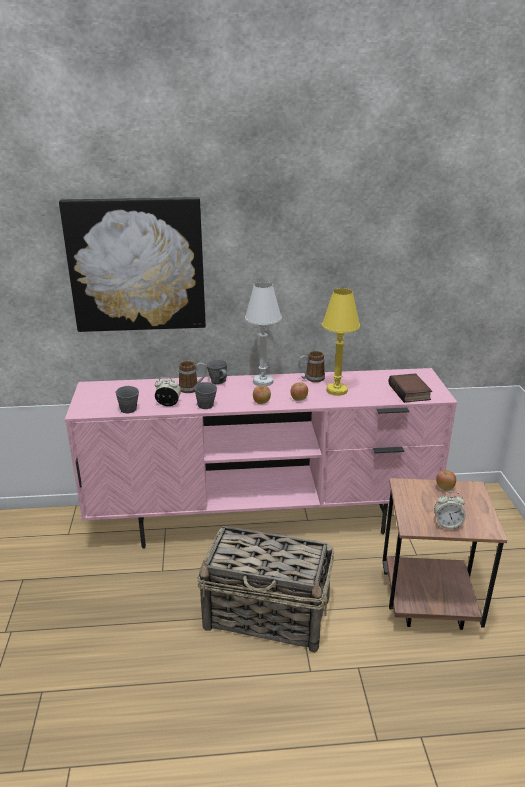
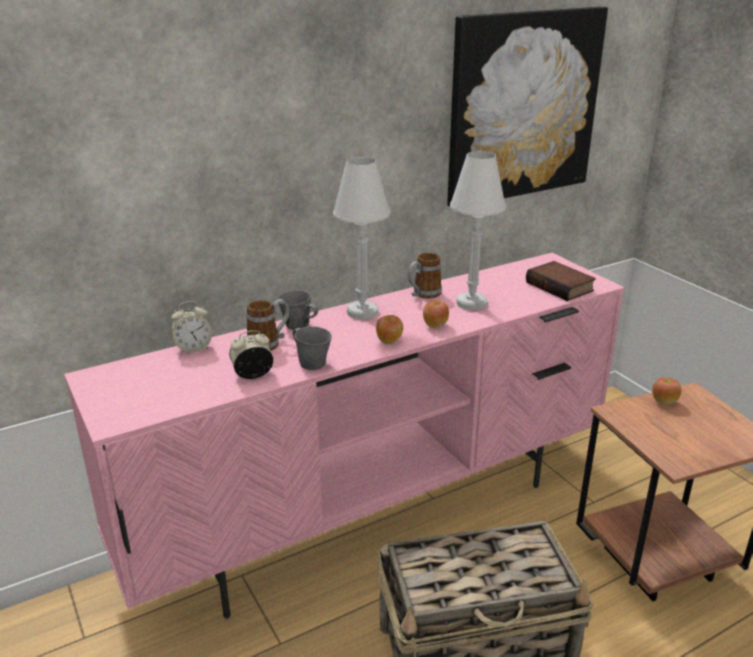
camera: 25 degrees left, 0 degrees up
(129, 409) = (194, 397): grey mug -> none
(137, 265) = (152, 153): picture -> picture (522, 106)
(337, 390) = (471, 303): yellow table lamp -> white table lamp
(447, 524) = (711, 448): alarm clock -> alarm clock (193, 349)

